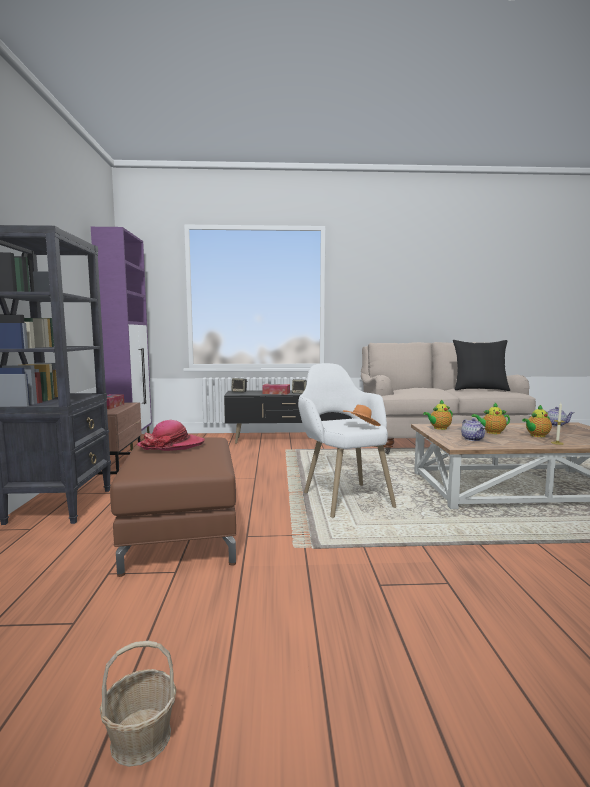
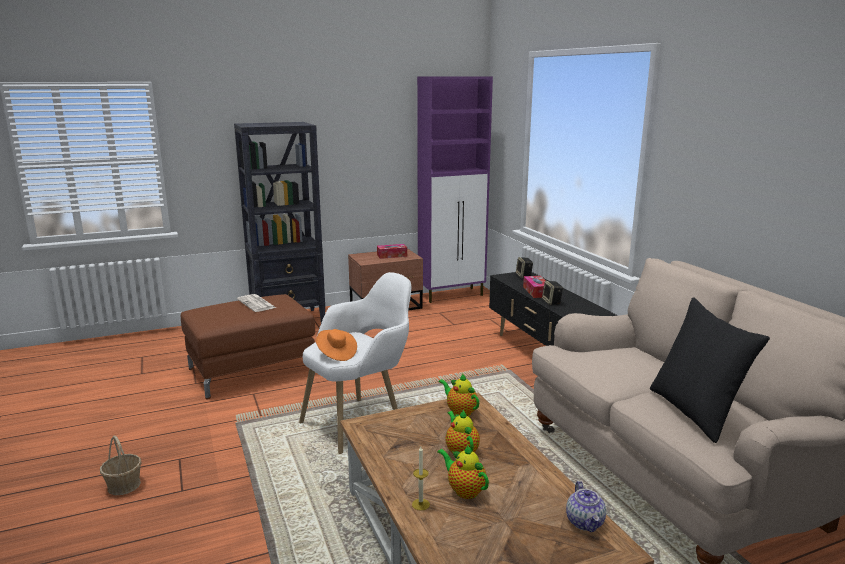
camera: 70 degrees right, 10 degrees up
(140, 737) = (56, 413): basket -> basket (124, 485)
(171, 445) = (257, 304): hat -> newspaper
(473, 439) = (405, 435): teapot -> none

